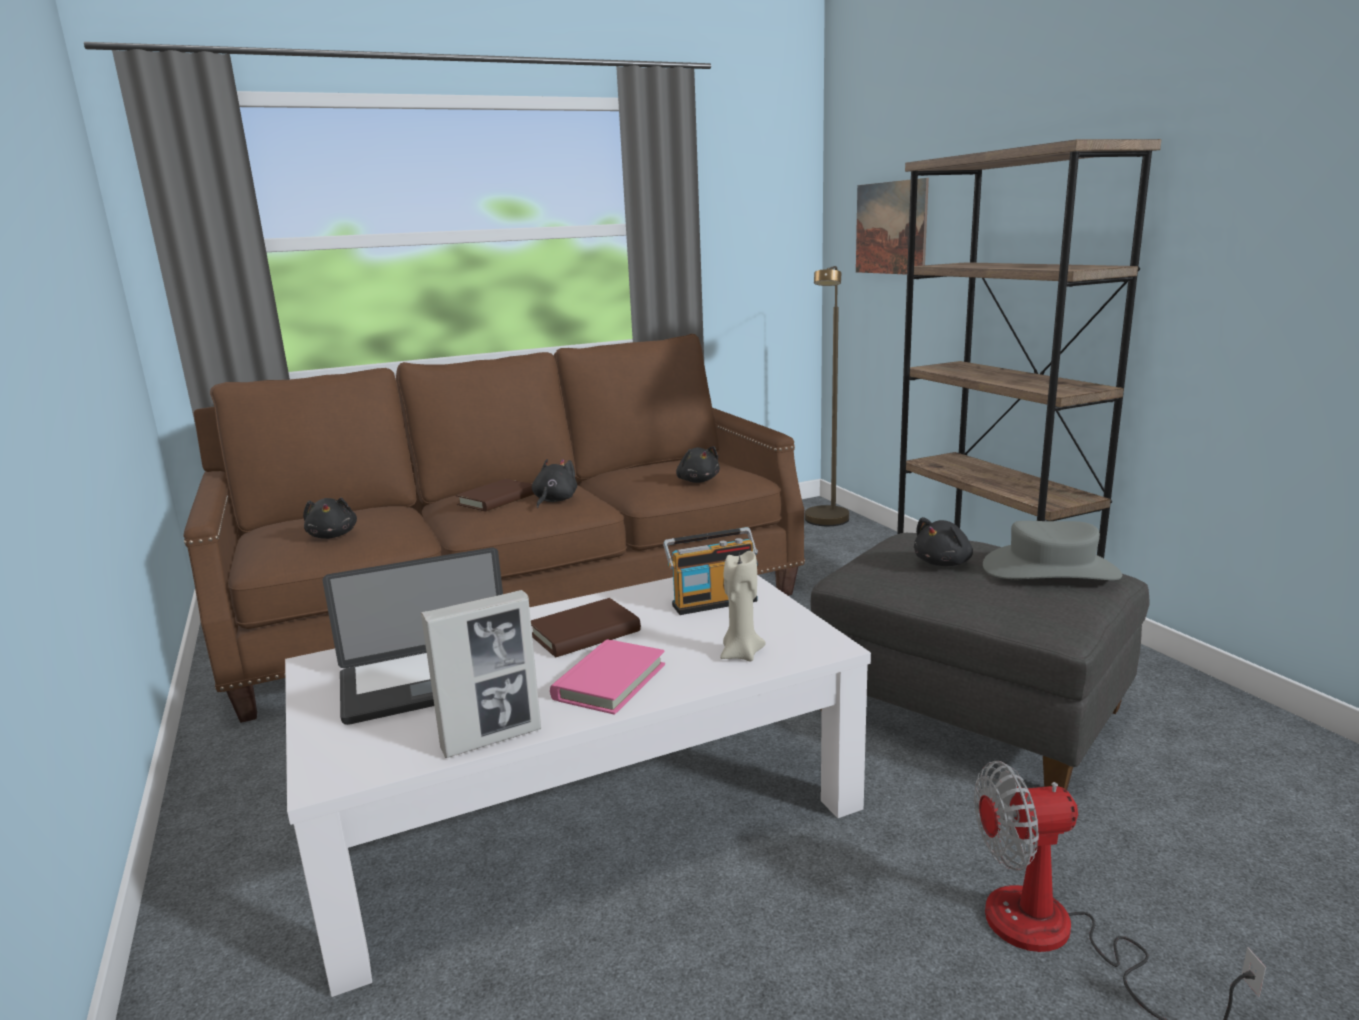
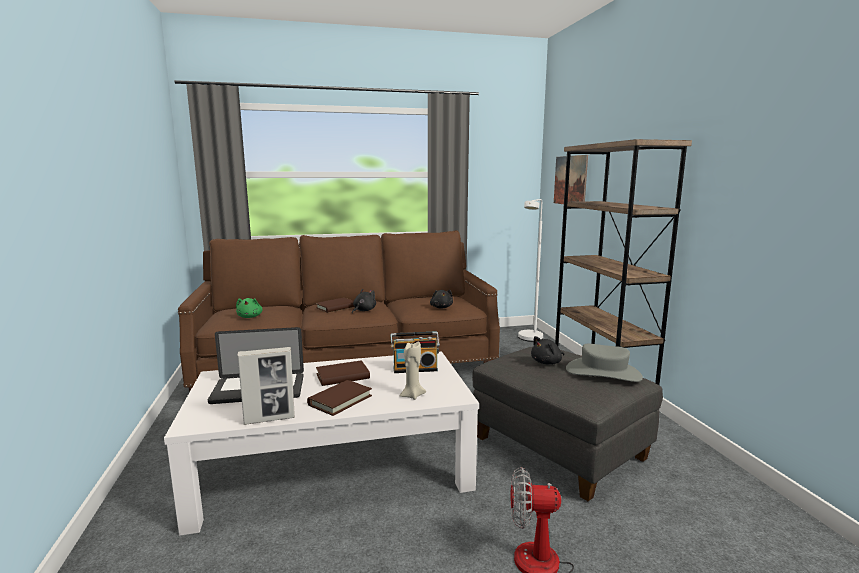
camera: 10 degrees right, 5 degrees down
(333, 535) = (250, 317): black plush toy -> green plush toy
(609, 681) = (340, 400): pink book -> brown book
(826, 523) = (529, 339): brown floor lamp -> white floor lamp

